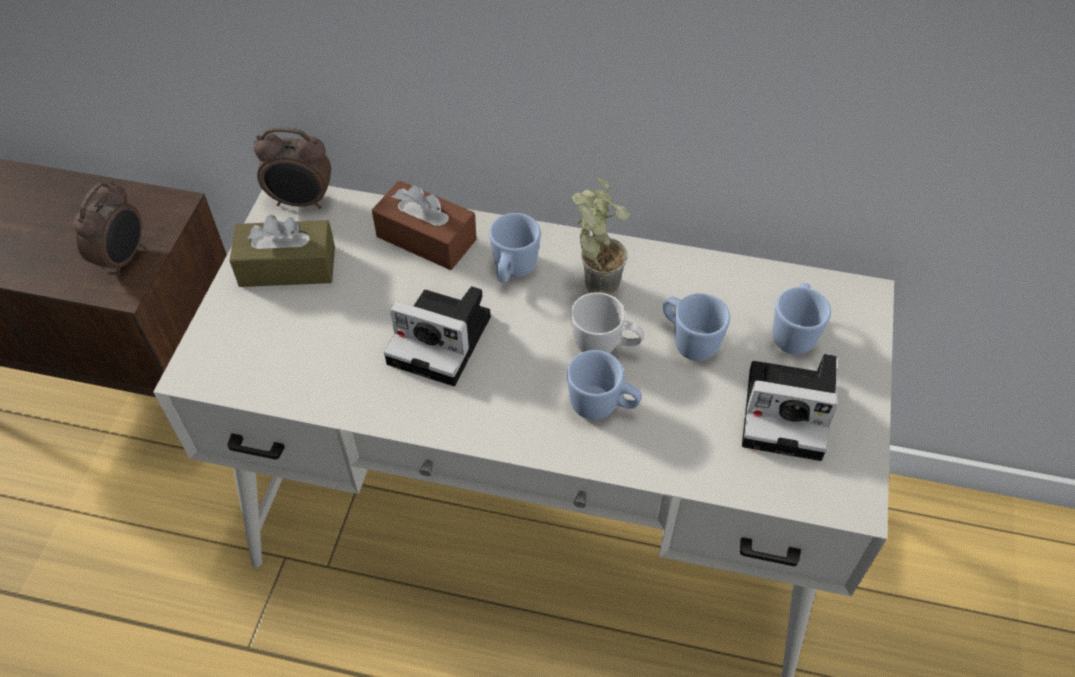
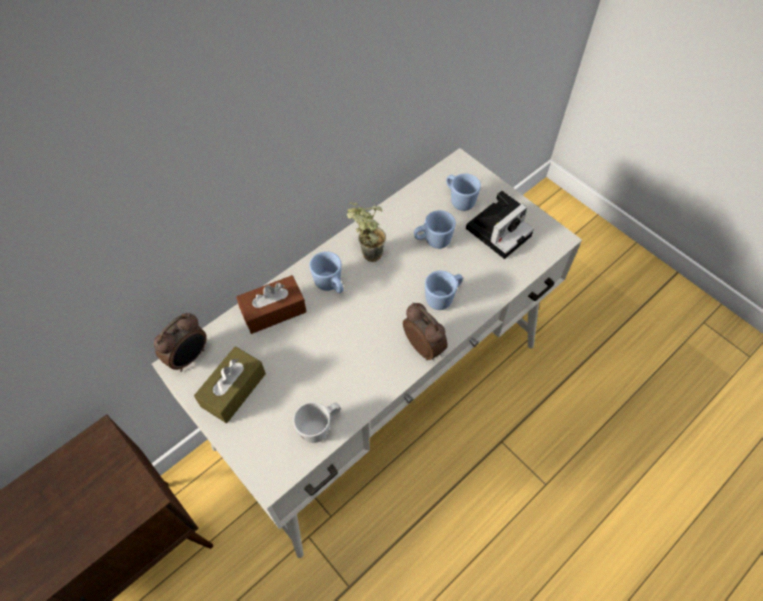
camera: 55 degrees left, 5 degrees up
(124, 258) = (118, 487): alarm clock -> alarm clock (424, 346)
(444, 340) = (350, 341): camera -> none
(605, 348) = (410, 276): white mug -> white mug (320, 427)

